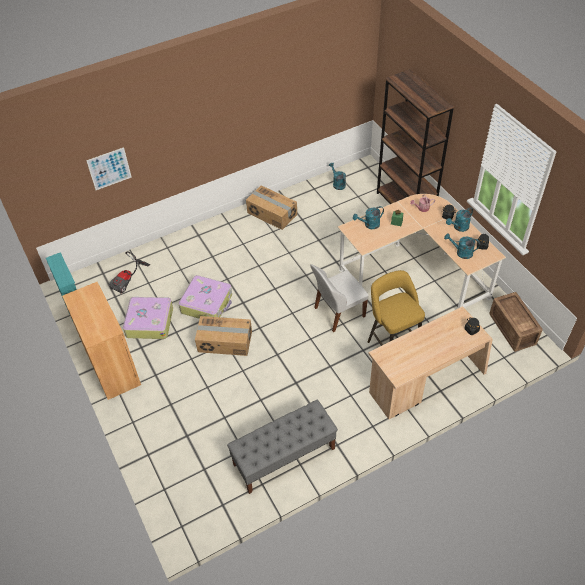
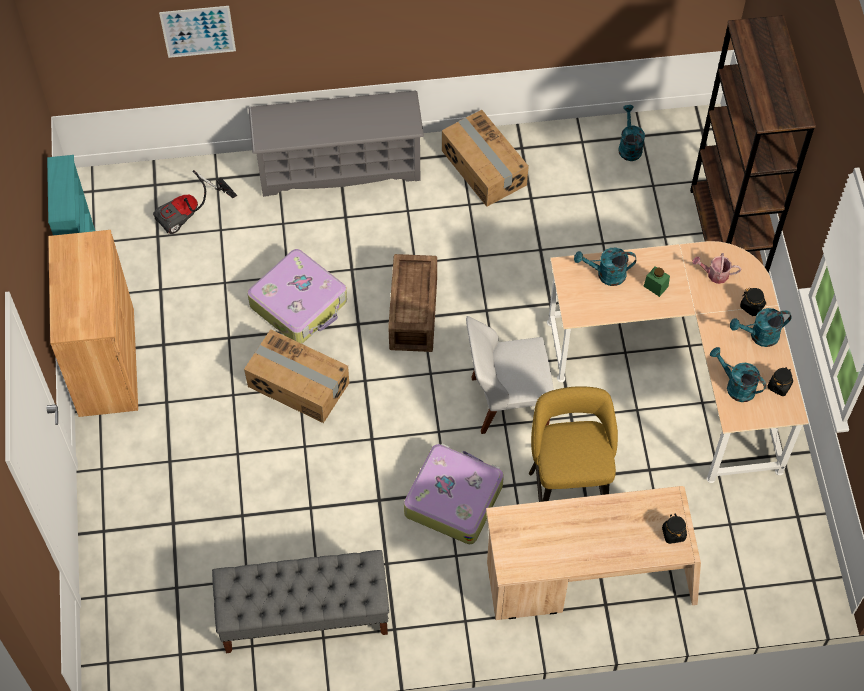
camera: 20 degrees right, 10 degrees up
(149, 322) = (194, 303): suitcase -> suitcase (453, 498)
(198, 235) = (339, 166): none -> grey shoe rack
(512, 328) = (789, 542): crate -> crate (414, 312)

